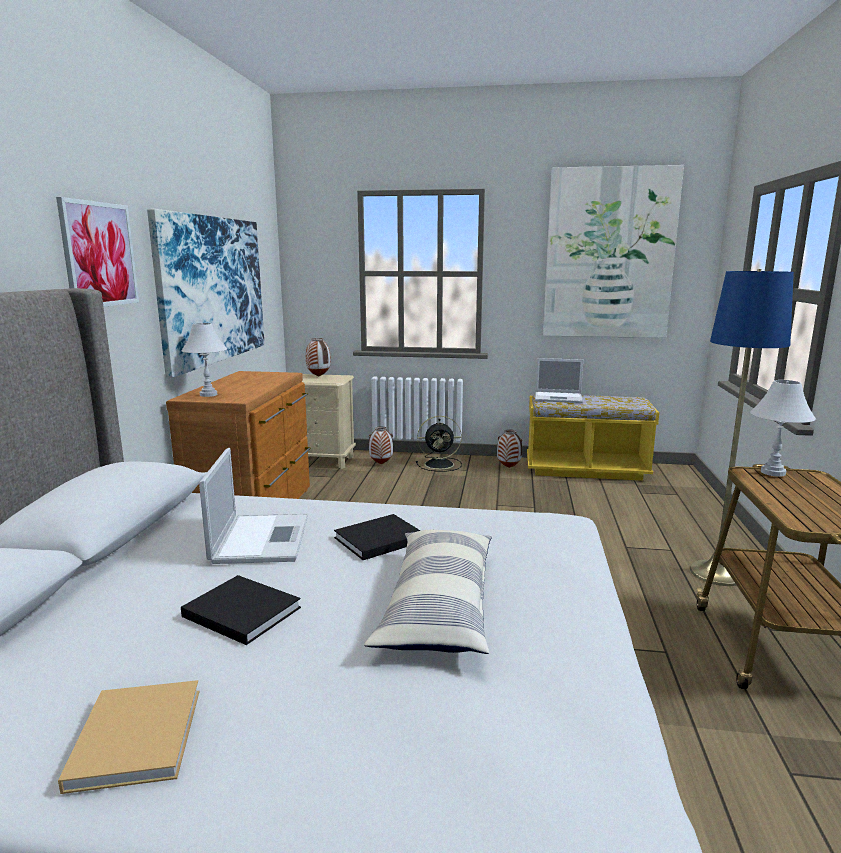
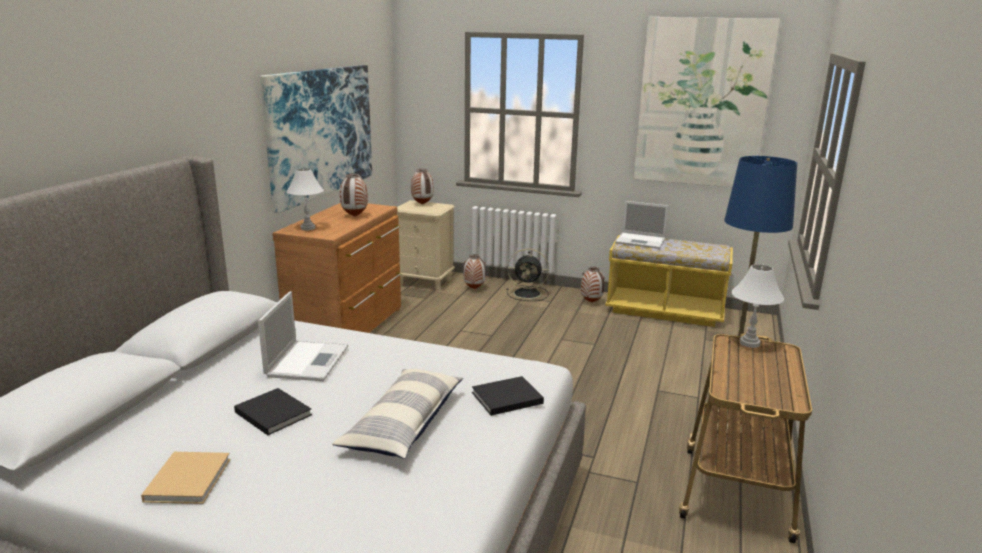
camera: 10 degrees right, 5 degrees up
(99, 254) = (217, 121): picture -> none
(259, 382) = (355, 216): none -> vase
(377, 540) = (389, 371): black book -> black book (505, 398)

